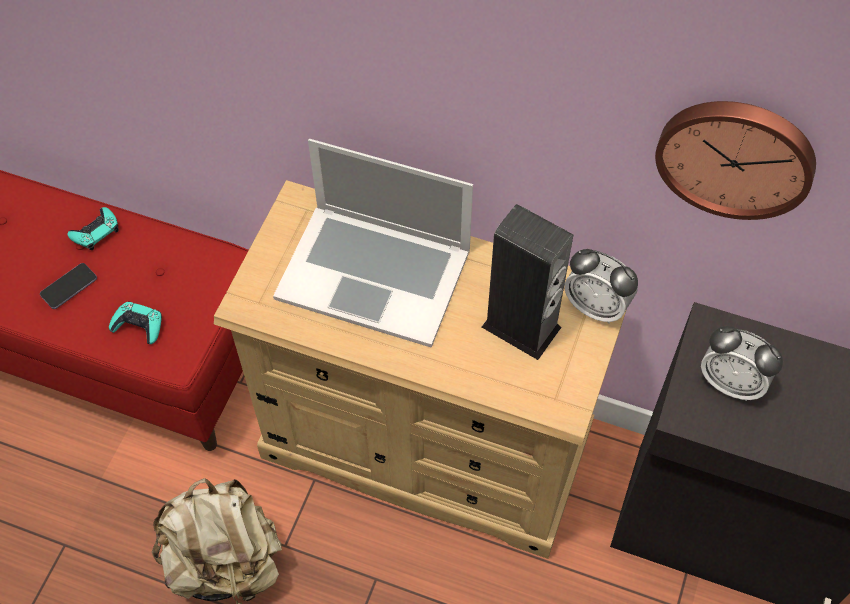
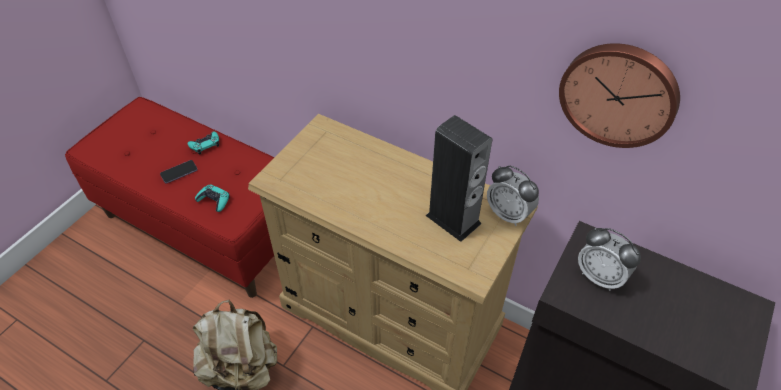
camera: 10 degrees right, 10 degrees down
(374, 273) = (360, 172): laptop -> none

